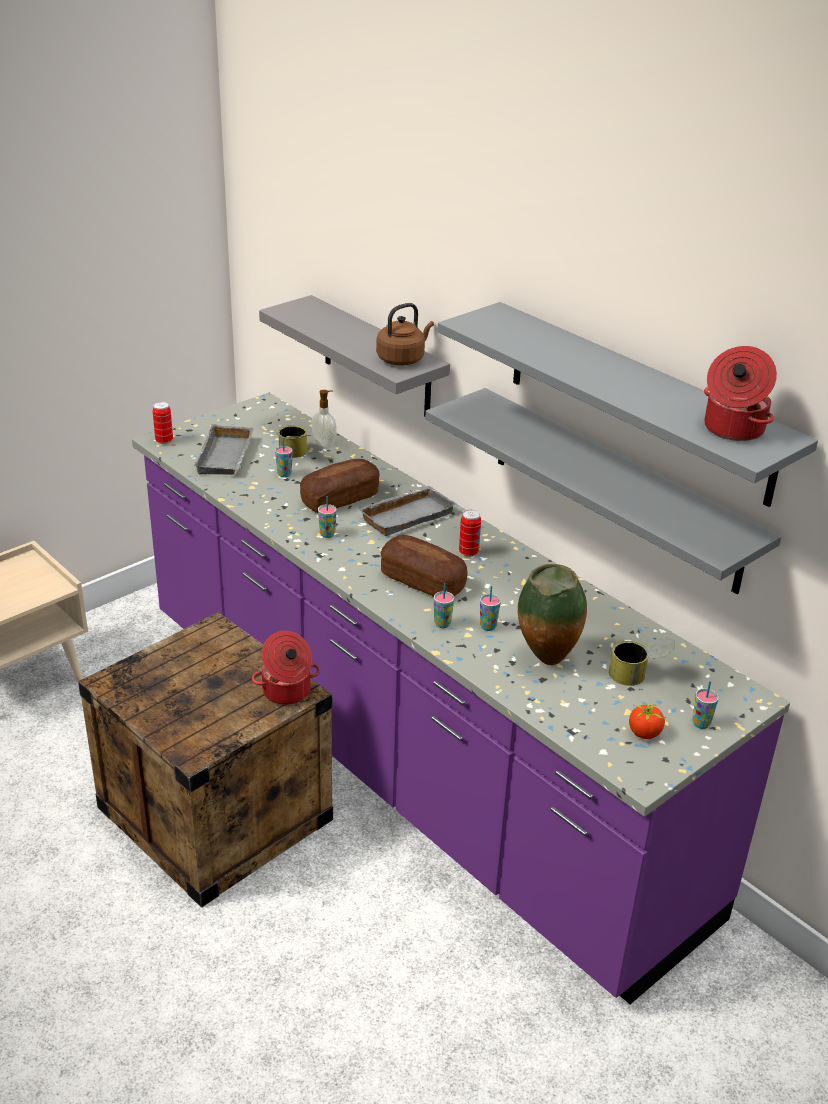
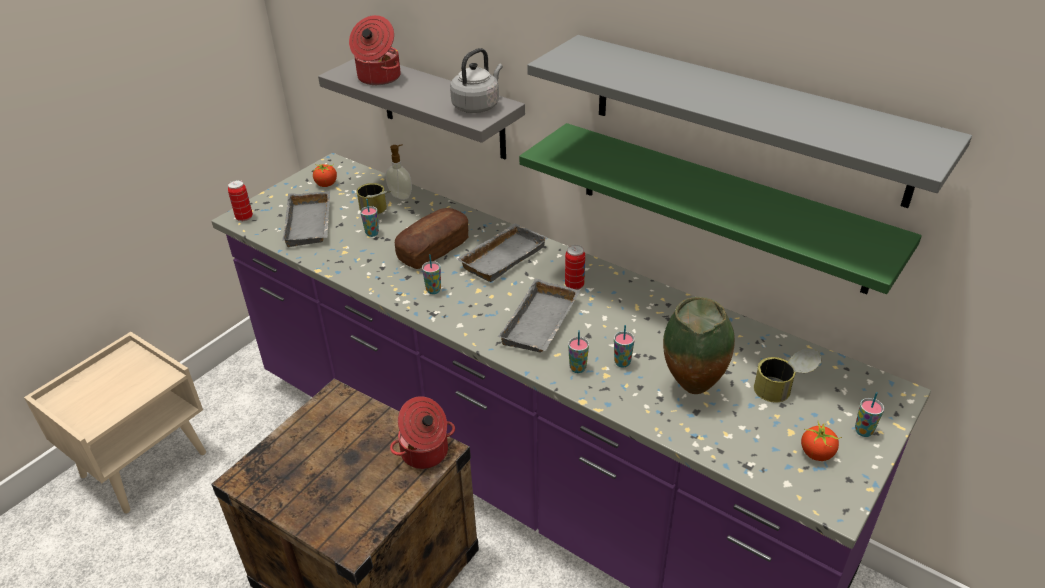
camera: 10 degrees left, 5 degrees up
(253, 422) = (326, 184): none -> tomato
(402, 359) = (477, 105): brown kettle -> grey kettle
(422, 581) = (542, 324): bread -> grey tray
(614, 489) = (720, 206): grey shelf -> green shelf
(732, 429) = (884, 136): cooking pot -> cooking pot (378, 78)

